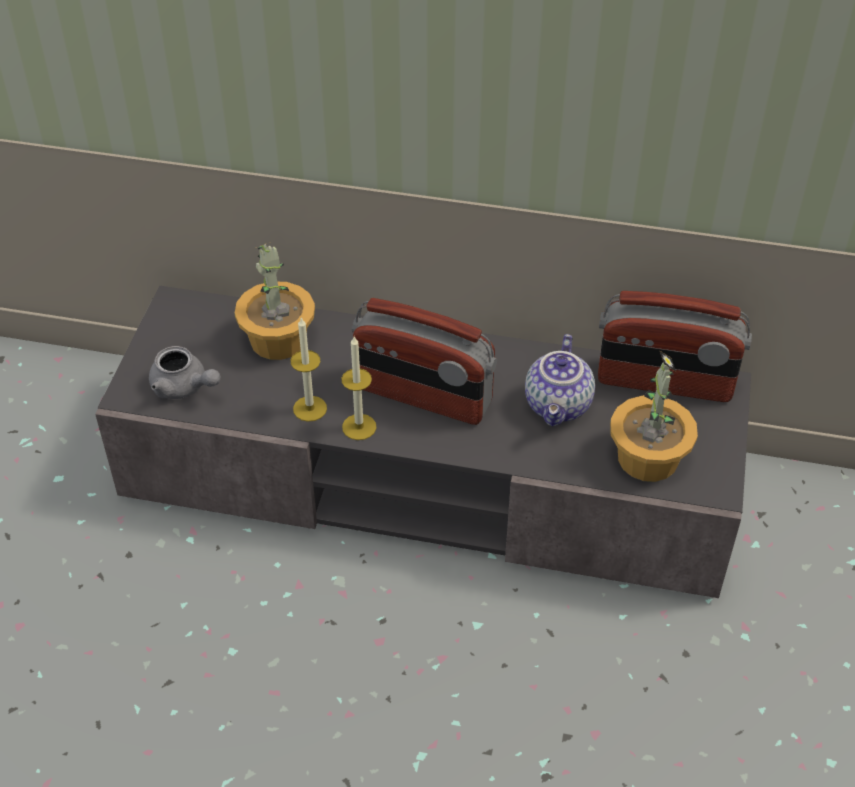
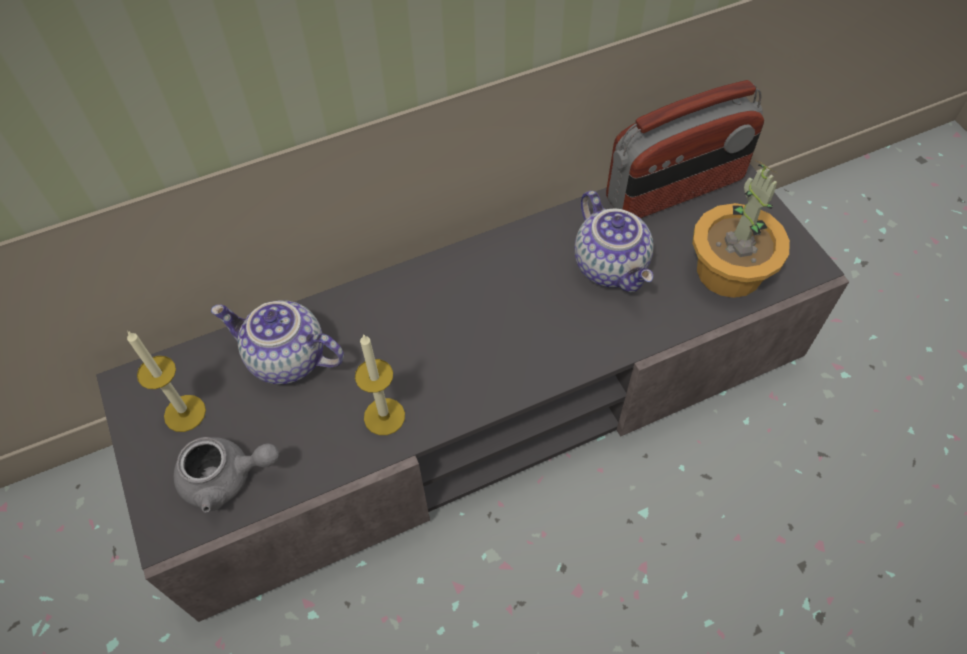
camera: 35 degrees left, 10 degrees up
(278, 340) = (286, 360): potted plant -> teapot
(359, 427) = (451, 405): candle -> candle (185, 413)
(423, 396) = (483, 333): radio -> none

